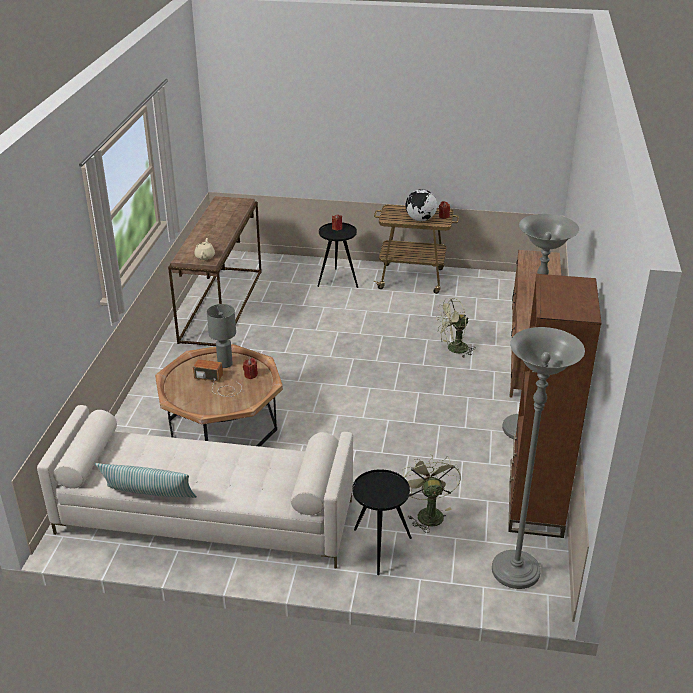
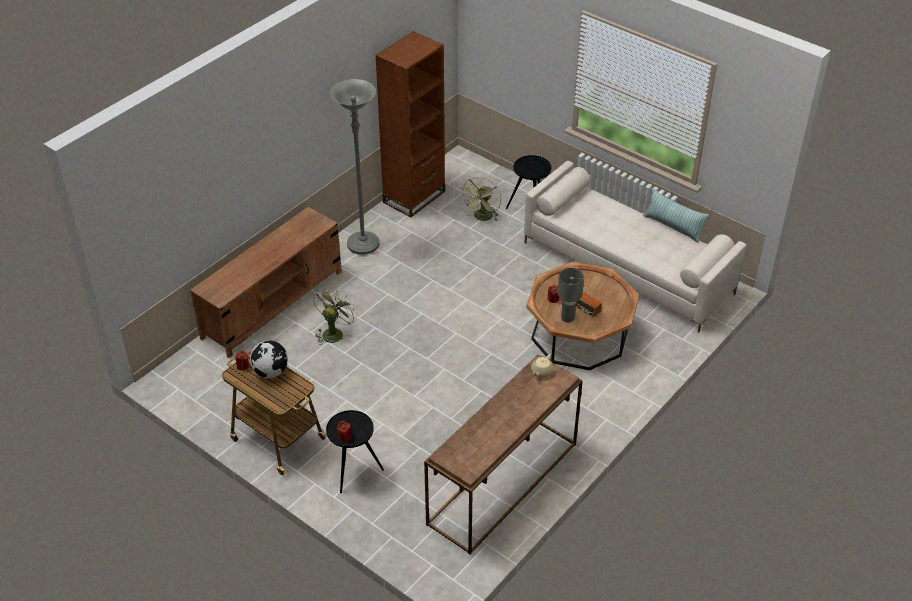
camera: 150 degrees left, 10 degrees up
(453, 349) = (334, 332): green fan -> green fan turned 75 degrees counterclockwise
(515, 572) = (463, 172): grey floor lamp -> none

